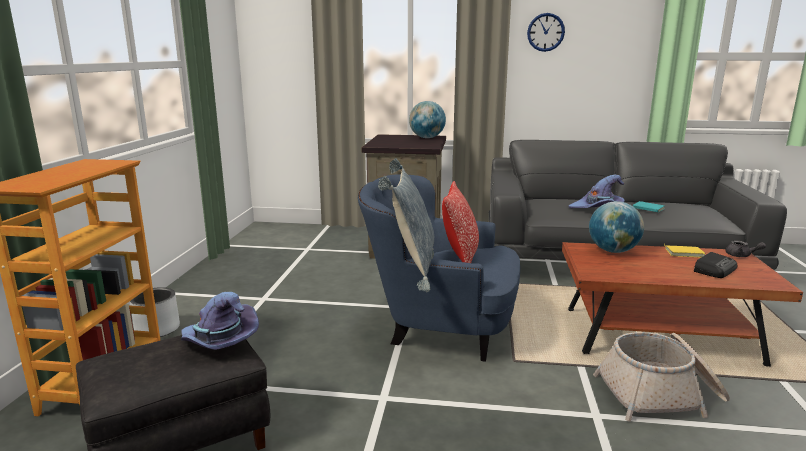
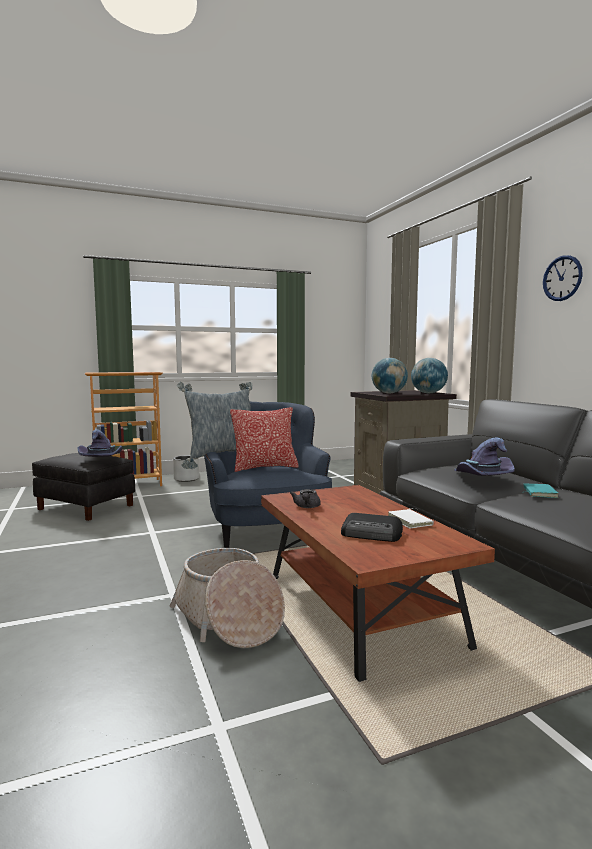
camera: 60 degrees right, 10 degrees down
(613, 251) = (362, 498): globe -> globe (389, 393)
(684, 253) = (411, 521): yellow book -> white book
(741, 256) = (456, 545): grey teapot -> grey teapot (306, 507)

